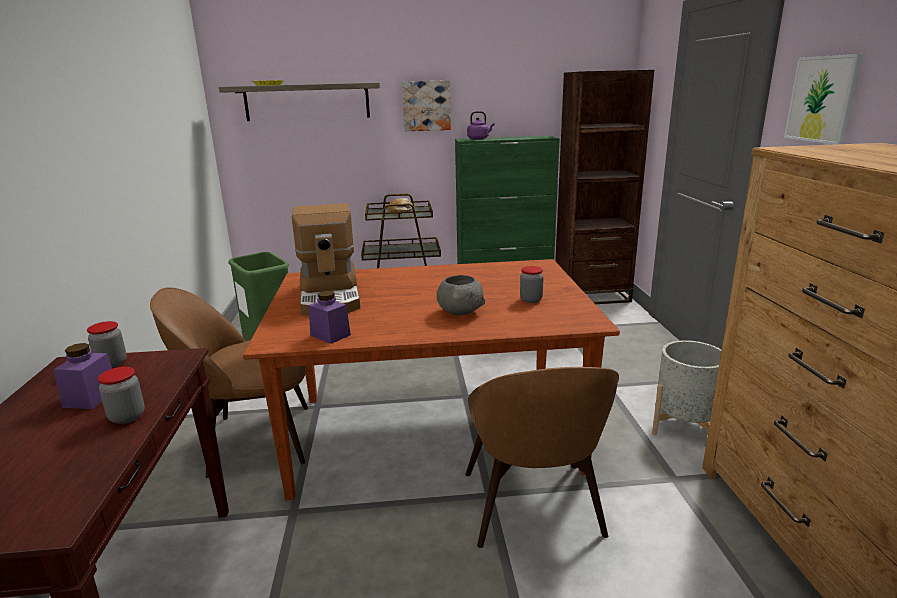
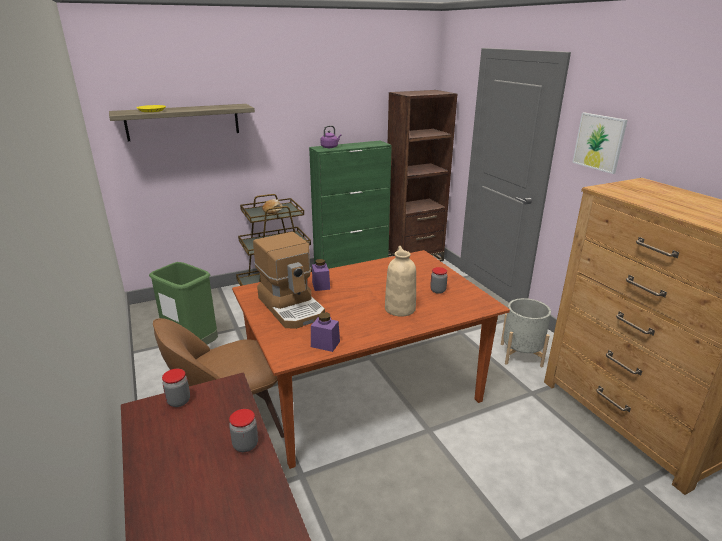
camera: 20 degrees left, 5 degrees up
(91, 397) = (197, 435): purple jar -> purple jar (321, 285)
(426, 106) = (285, 121): picture -> none
(460, 312) = (399, 308): grey bowl -> beige vase
(532, 508) = (460, 433): brown chair -> none

